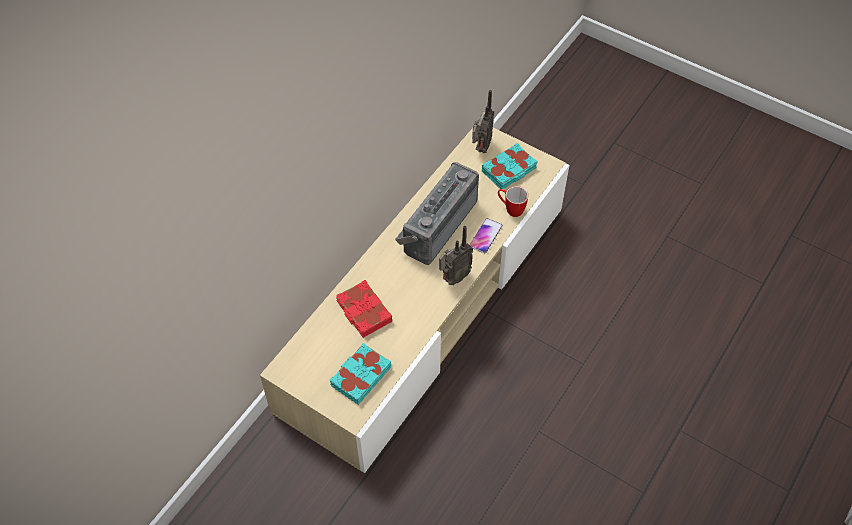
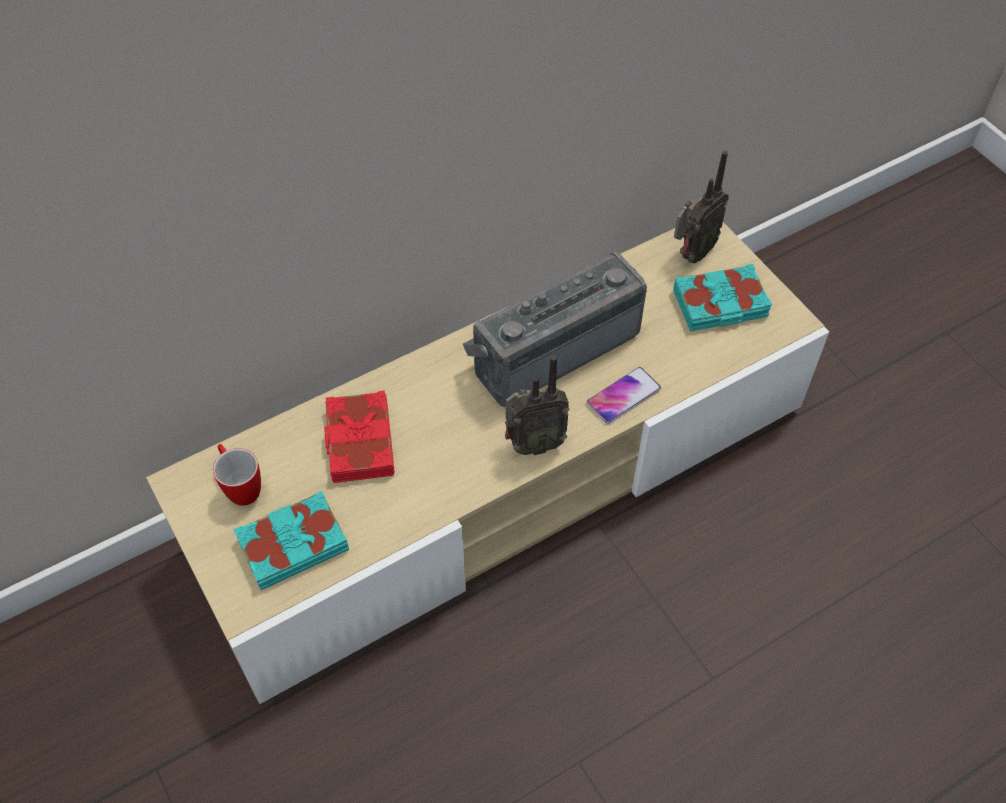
camera: 25 degrees right, 0 degrees up
(510, 209) = (689, 368): mug -> mug (240, 487)

